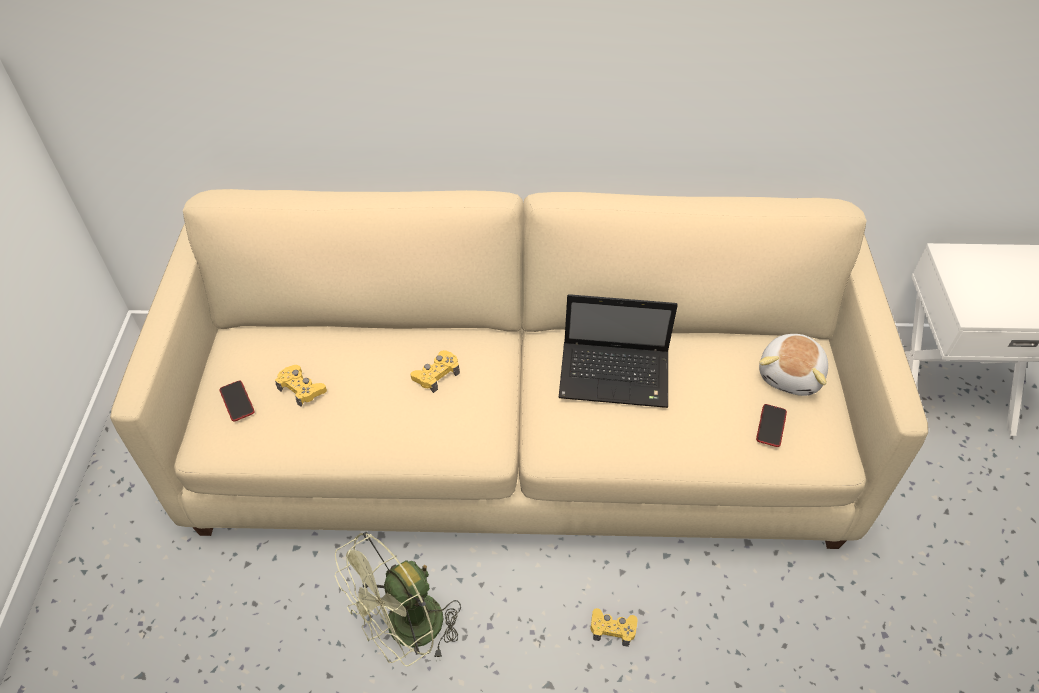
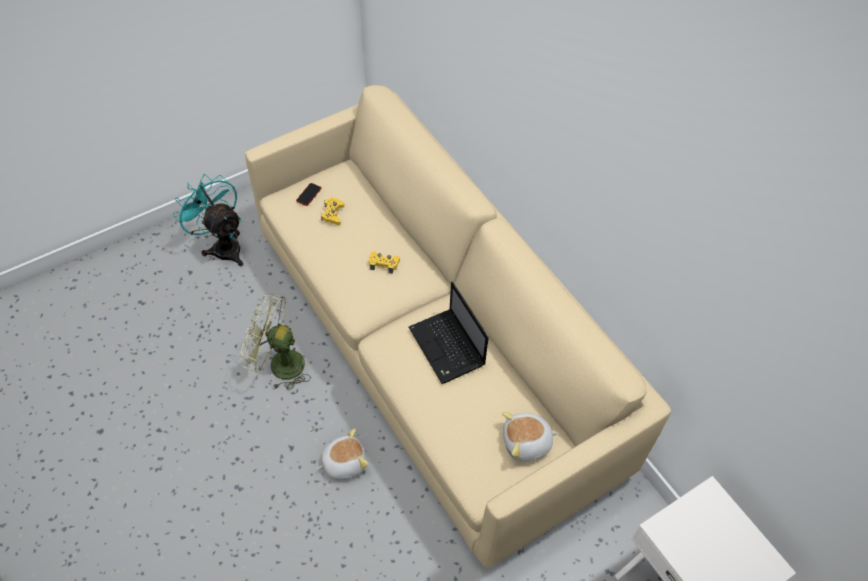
camera: 55 degrees right, 5 degrees up
(139, 602) = (223, 246): none -> turquoise fan
(612, 629) = (343, 462): yellow game controller -> plush toy
(771, 426) = (474, 447): phone -> none

